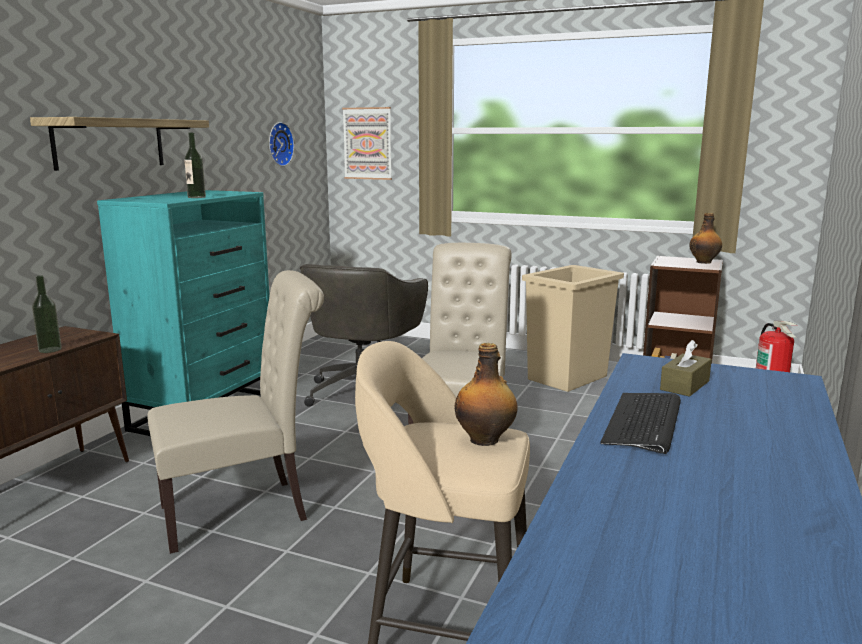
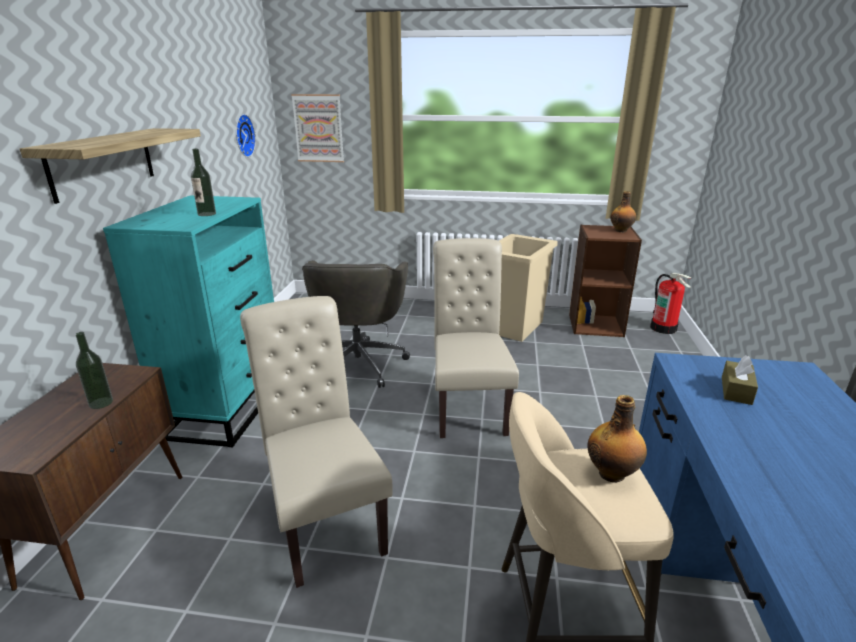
camera: 15 degrees left, 10 degrees up
(244, 511) = (324, 518): beige chair -> beige chair turned 75 degrees counterclockwise
(644, 422) = (751, 447): keyboard -> none

